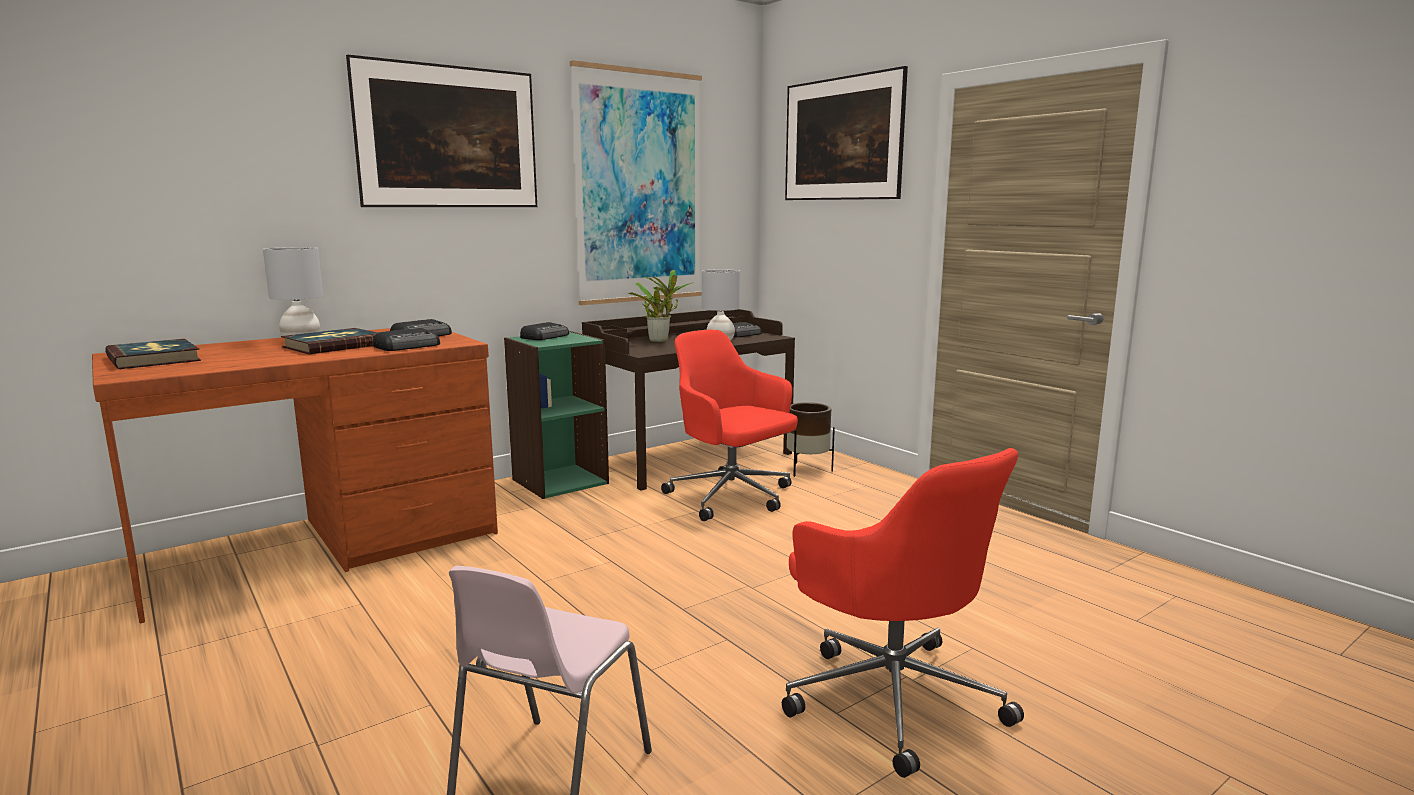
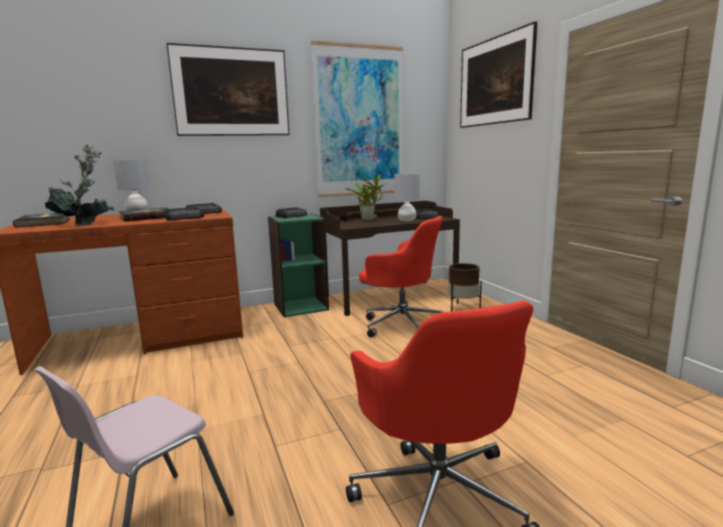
camera: 15 degrees right, 0 degrees up
(248, 361) = (86, 224): none -> potted plant
(732, 497) = (401, 324): red office chair -> red office chair turned 150 degrees clockwise

